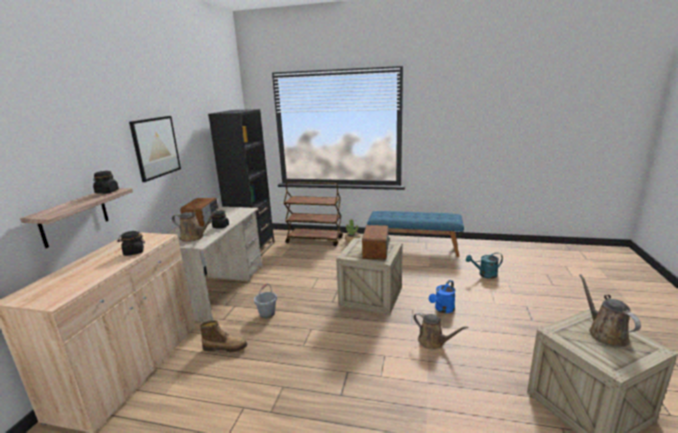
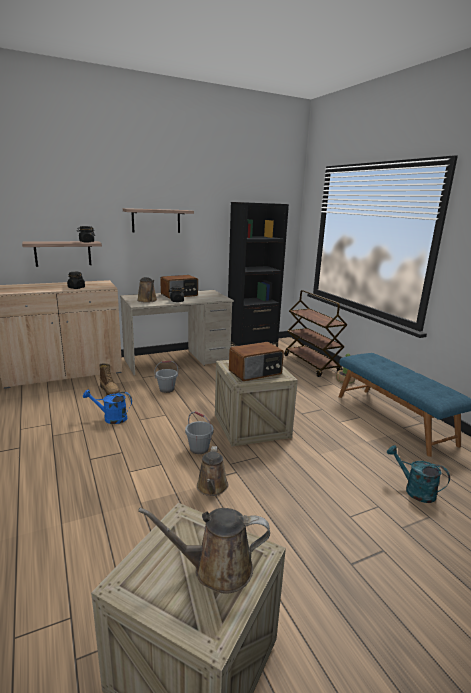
camera: 50 degrees right, 0 degrees up
(156, 147) = (156, 221): picture -> shelf
(380, 330) = (199, 449): none -> grey bucket
(443, 309) = (282, 477): blue watering can -> blue watering can (111, 418)
(605, 333) = (216, 568): brown watering can -> brown watering can turned 135 degrees counterclockwise

